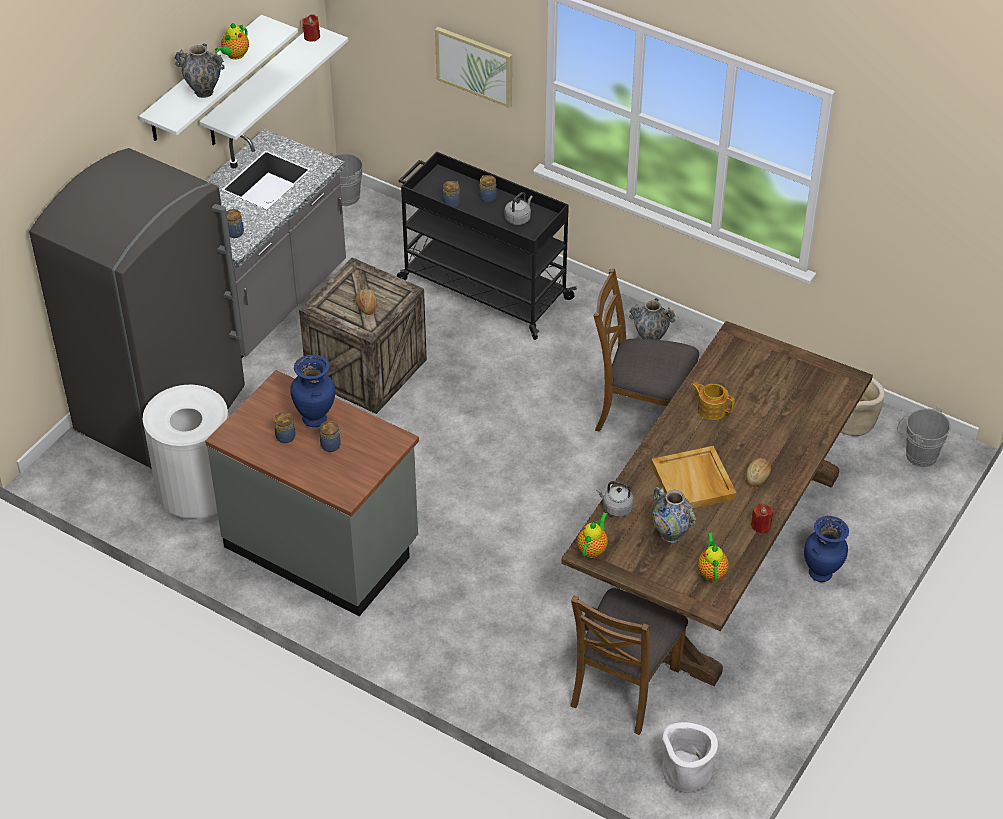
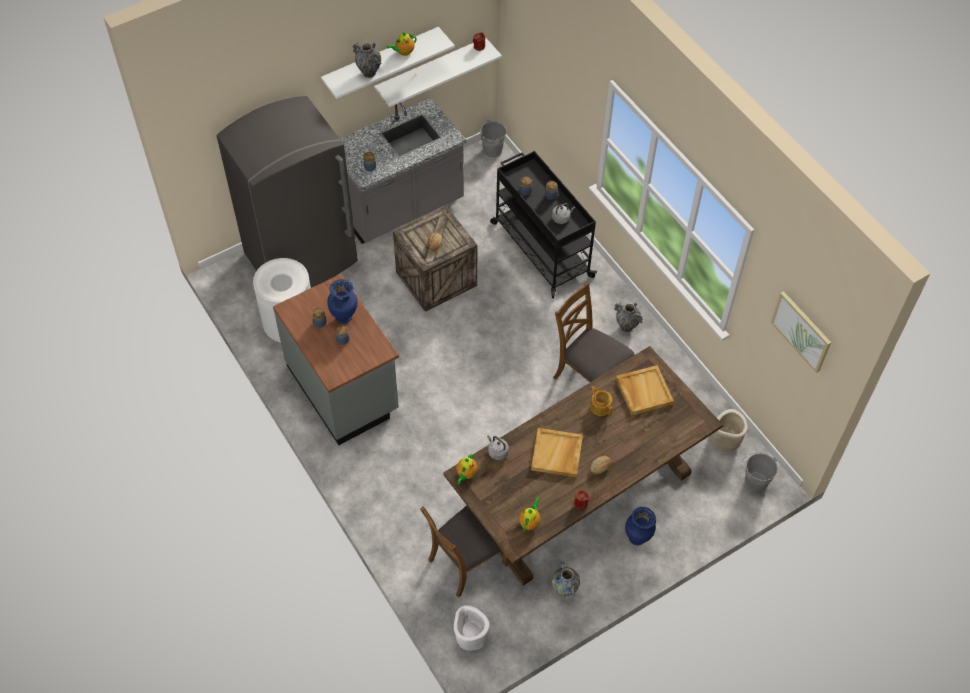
camera: 25 degrees right, 10 degrees up
(475, 66) = (568, 106): picture -> picture (801, 331)
(593, 549) = (466, 474): teapot -> teapot turned 150 degrees clockwise
(670, 535) = (520, 485): vase -> vase (564, 589)
(752, 373) = (643, 391): none -> beige tray

